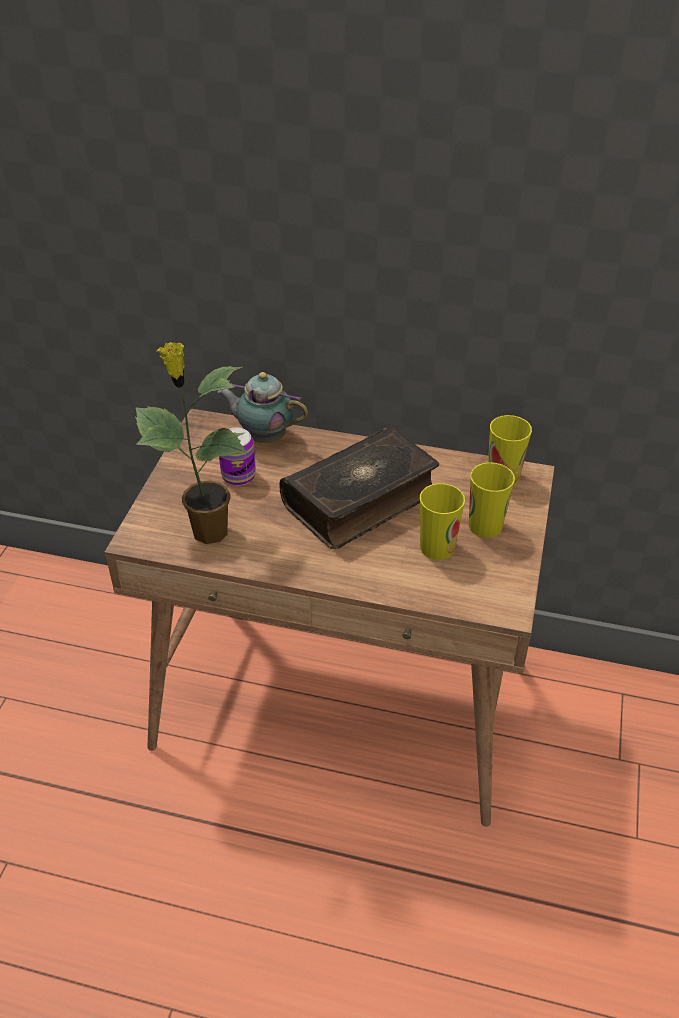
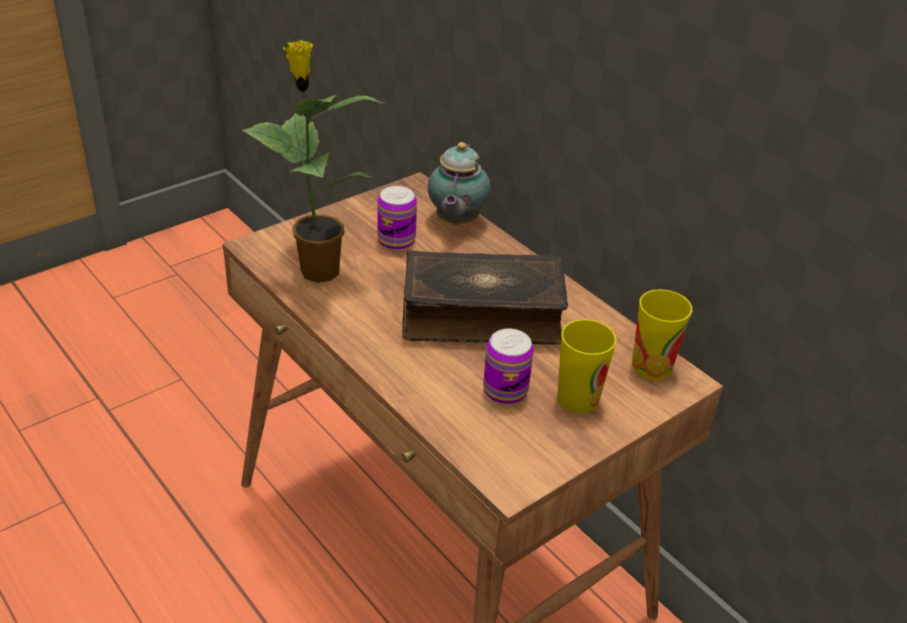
camera: 35 degrees right, 5 degrees down
(264, 437) = (455, 222): teapot -> teapot turned 135 degrees counterclockwise
(437, 547) = (505, 391): cup -> can

